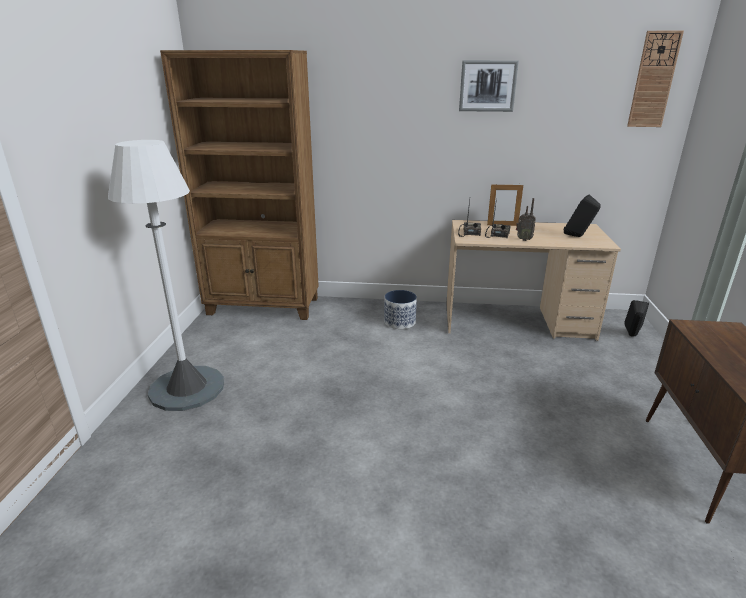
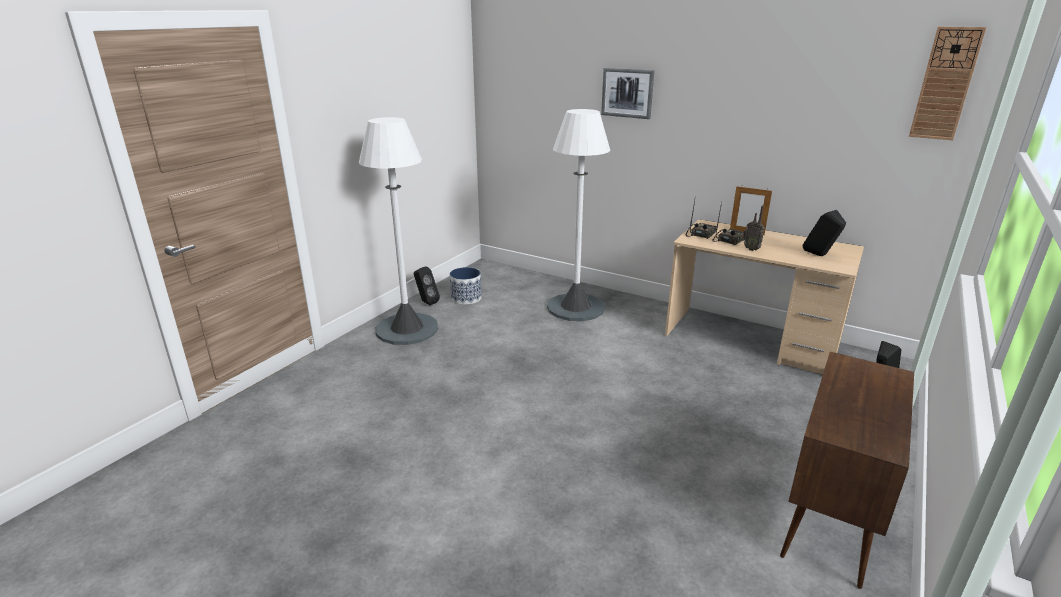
camera: 25 degrees right, 0 degrees up
(189, 351) = (426, 302): none -> black speaker
(264, 306) = (509, 278): brown bookcase -> none
(350, 323) = (575, 307): none -> white floor lamp
(400, 322) = (624, 316): planter -> planter (466, 298)
(487, 86) = (745, 81): picture -> picture (627, 93)

